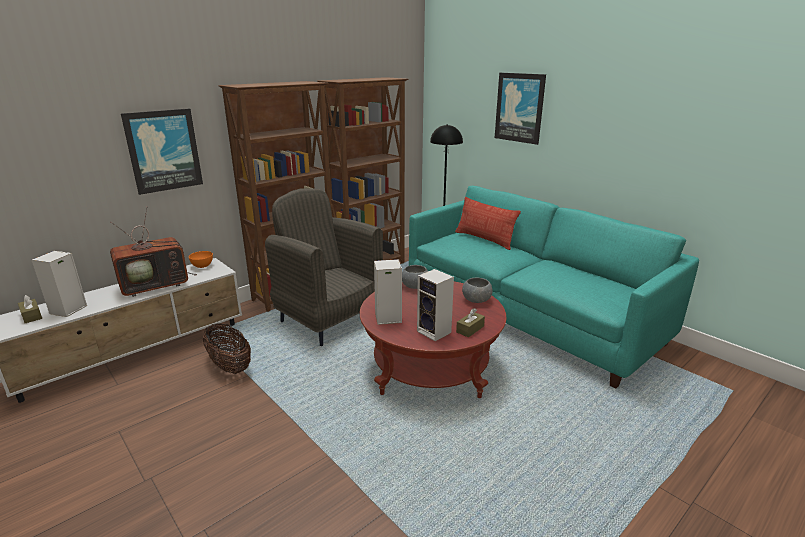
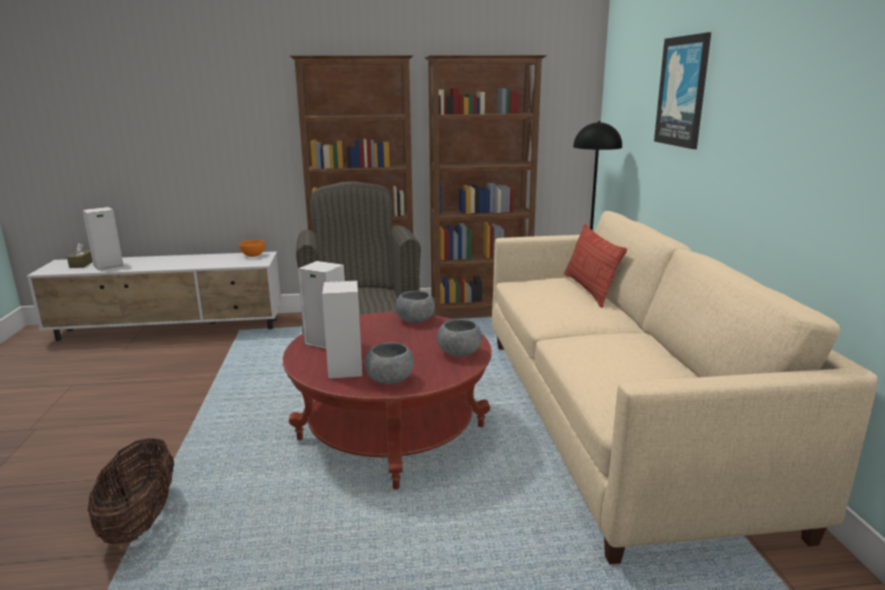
camera: 35 degrees right, 5 degrees down
(156, 285) = (193, 262): television -> none
(163, 150) = (231, 124): picture -> none
(230, 366) = (216, 363): basket -> basket (140, 520)
(470, 329) = (390, 380): brown tissue box -> grey bowl
(528, 315) = (614, 419): turquoise sofa -> beige sofa

